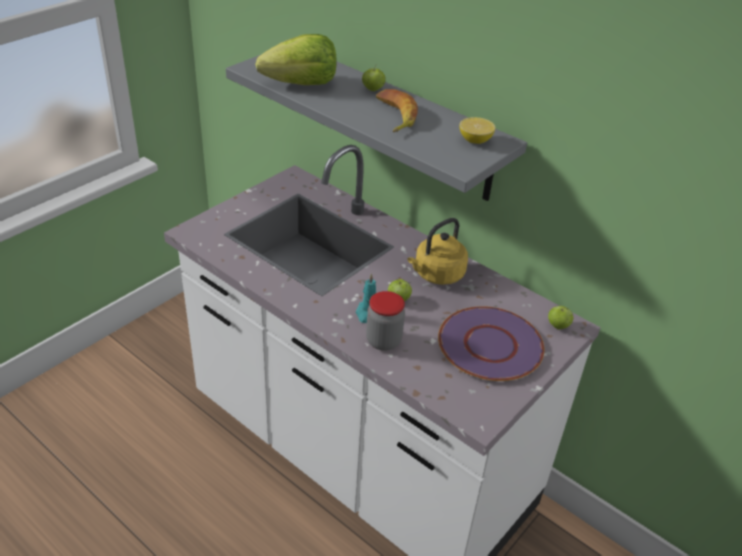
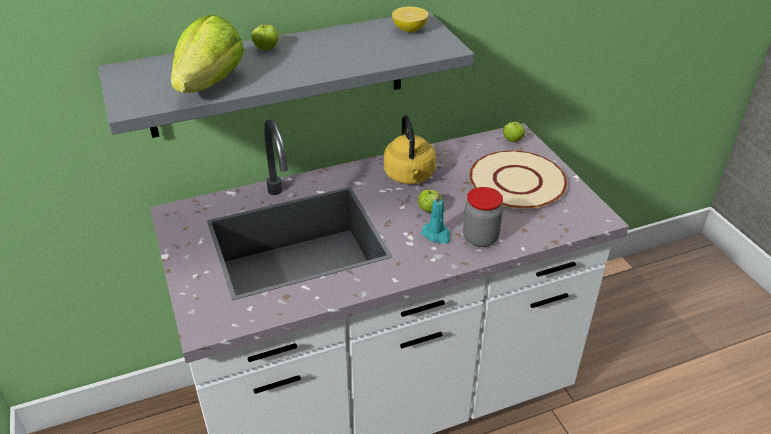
camera: 60 degrees left, 0 degrees up
(394, 116) = (330, 53): banana -> none
(490, 345) = (516, 181): purple plate -> beige plate

